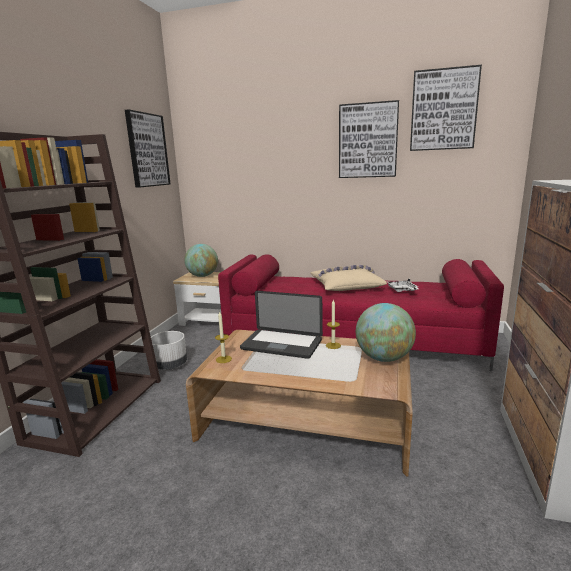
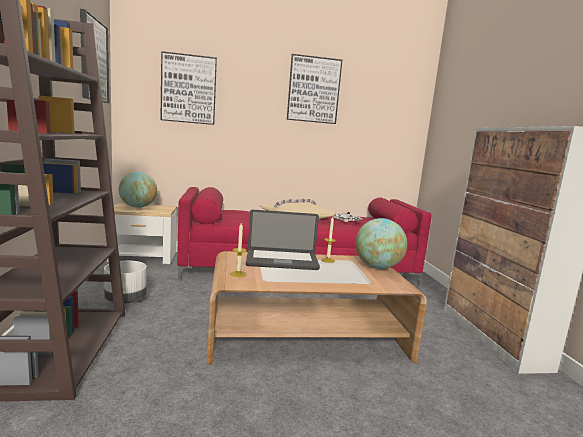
camera: 25 degrees left, 5 degrees down
(443, 110) = (374, 74): picture -> picture (188, 89)

